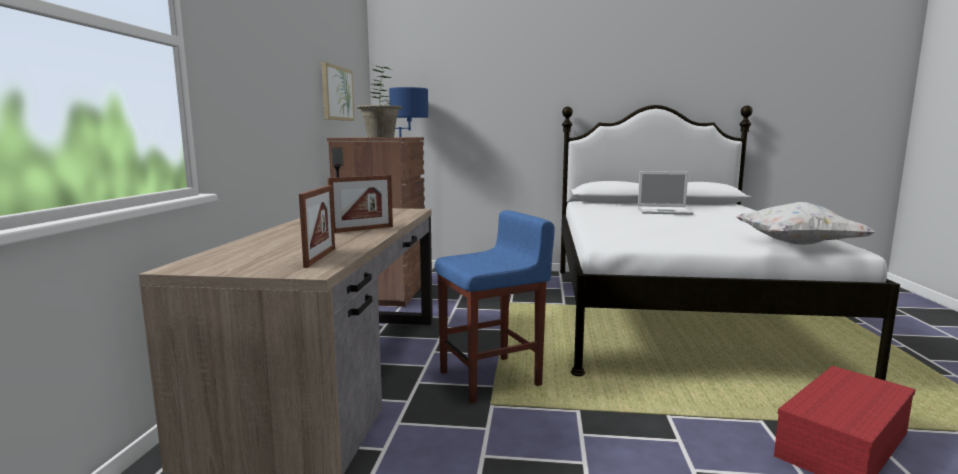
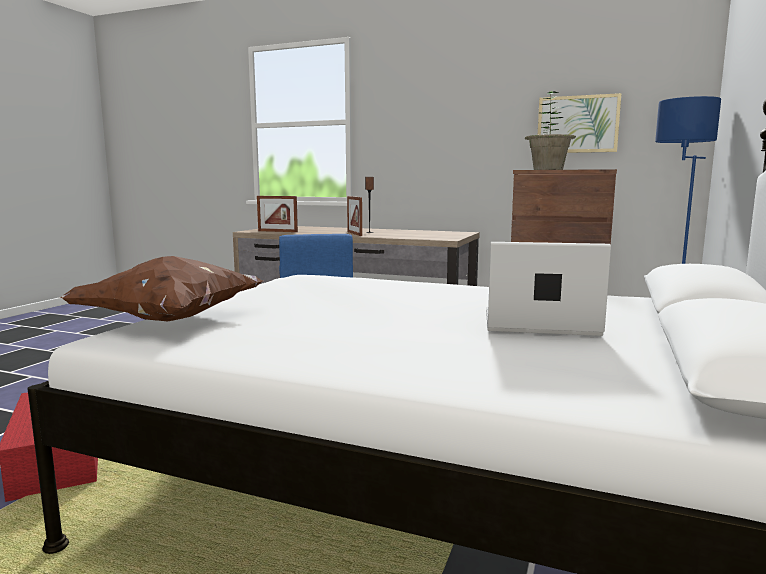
camera: 105 degrees right, 0 degrees up
(665, 211) = (537, 323): laptop -> laptop turned 75 degrees clockwise
(797, 244) = (172, 320): white pillow -> brown pillow

